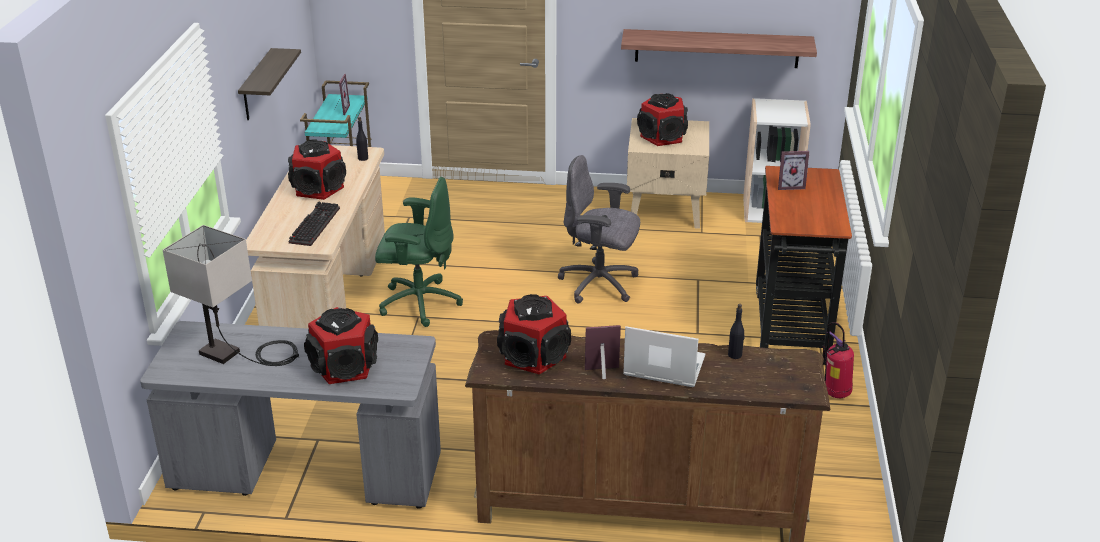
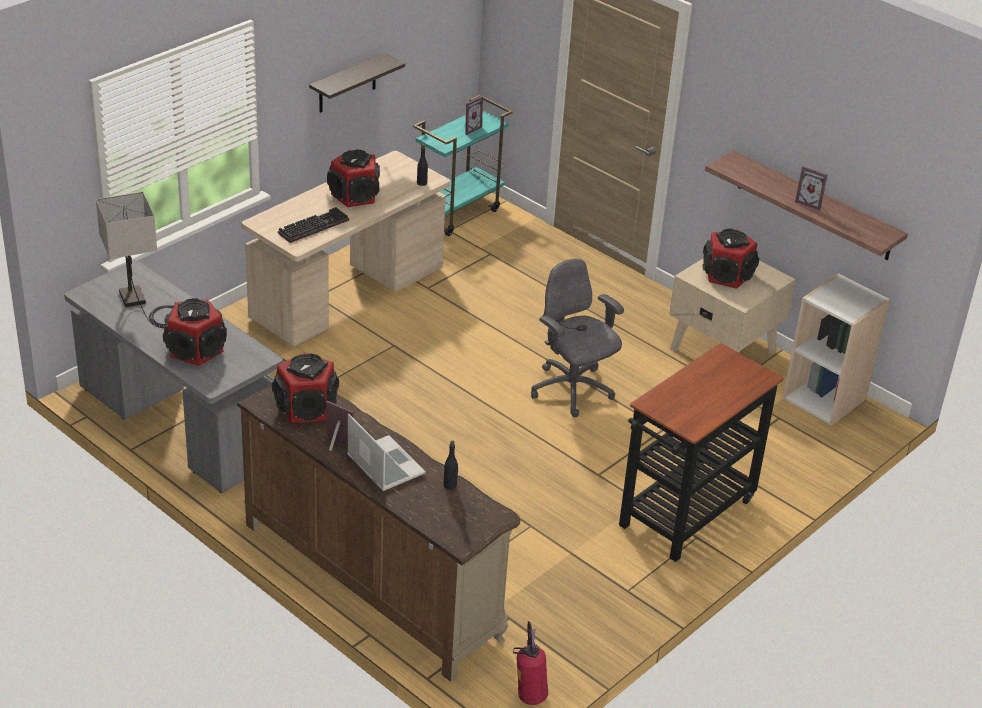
camera: 35 degrees right, 5 degrees up
(418, 303) = (407, 334): green office chair -> none
(790, 185) = (712, 371): picture frame -> picture frame (810, 203)
(834, 393) = (645, 587): fire extinguisher -> fire extinguisher (529, 696)

